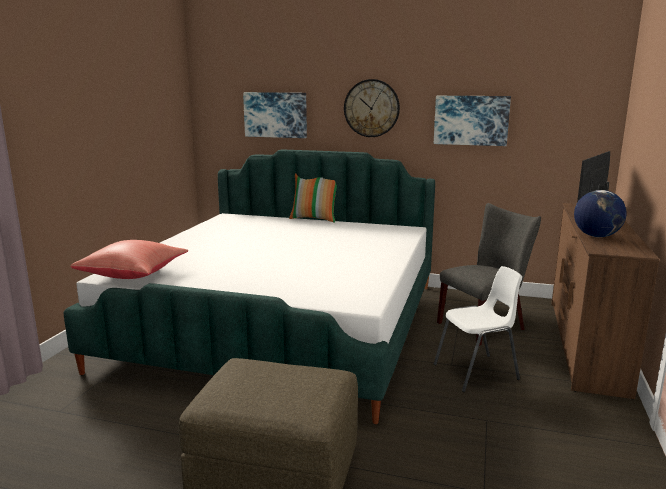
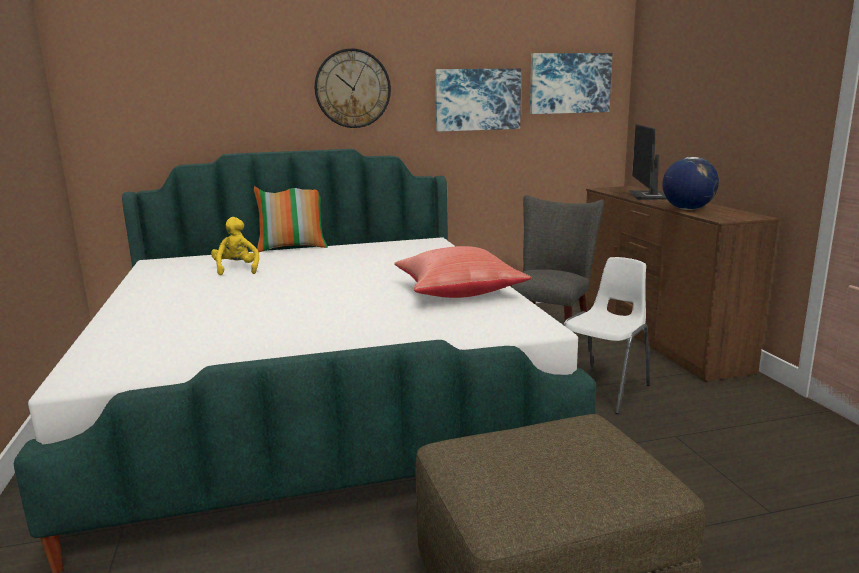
camera: 30 degrees left, 0 degrees up
(134, 274) = (132, 364): red pillow -> red pillow (458, 293)
(260, 229) = (237, 269): none -> yellow plush toy
(275, 114) = (208, 103): picture -> picture (569, 83)

